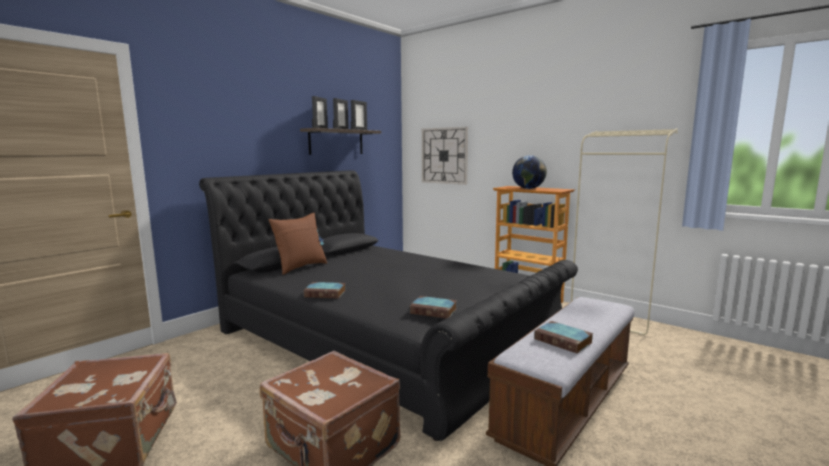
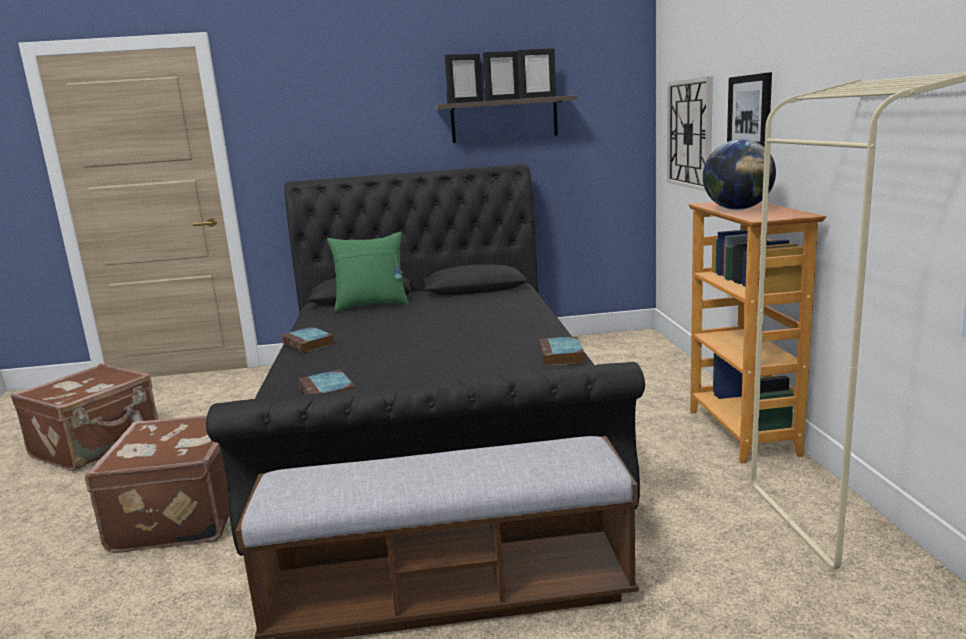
camera: 45 degrees right, 5 degrees up
(300, 267) = (372, 306): brown pillow -> green pillow
(506, 144) = (750, 111): none -> picture
(564, 341) = (367, 482): book -> book (562, 356)

